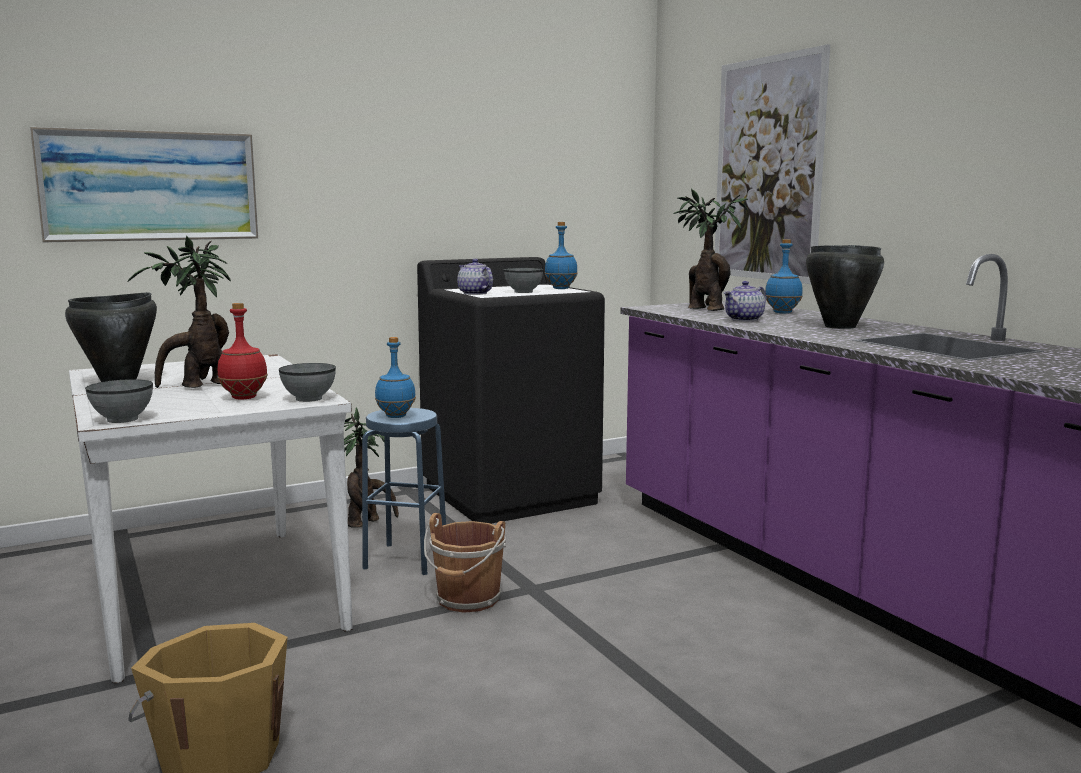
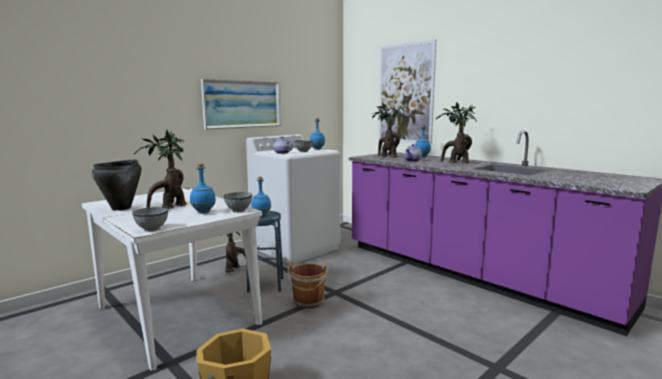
camera: 15 degrees left, 0 degrees up
(150, 186) = (112, 102): picture -> picture (242, 104)
(244, 397) = (203, 212): red bottle -> blue bottle
(511, 494) = (295, 248): black washing machine -> white washing machine
(839, 326) = (456, 162): black cooking pot -> potted plant

